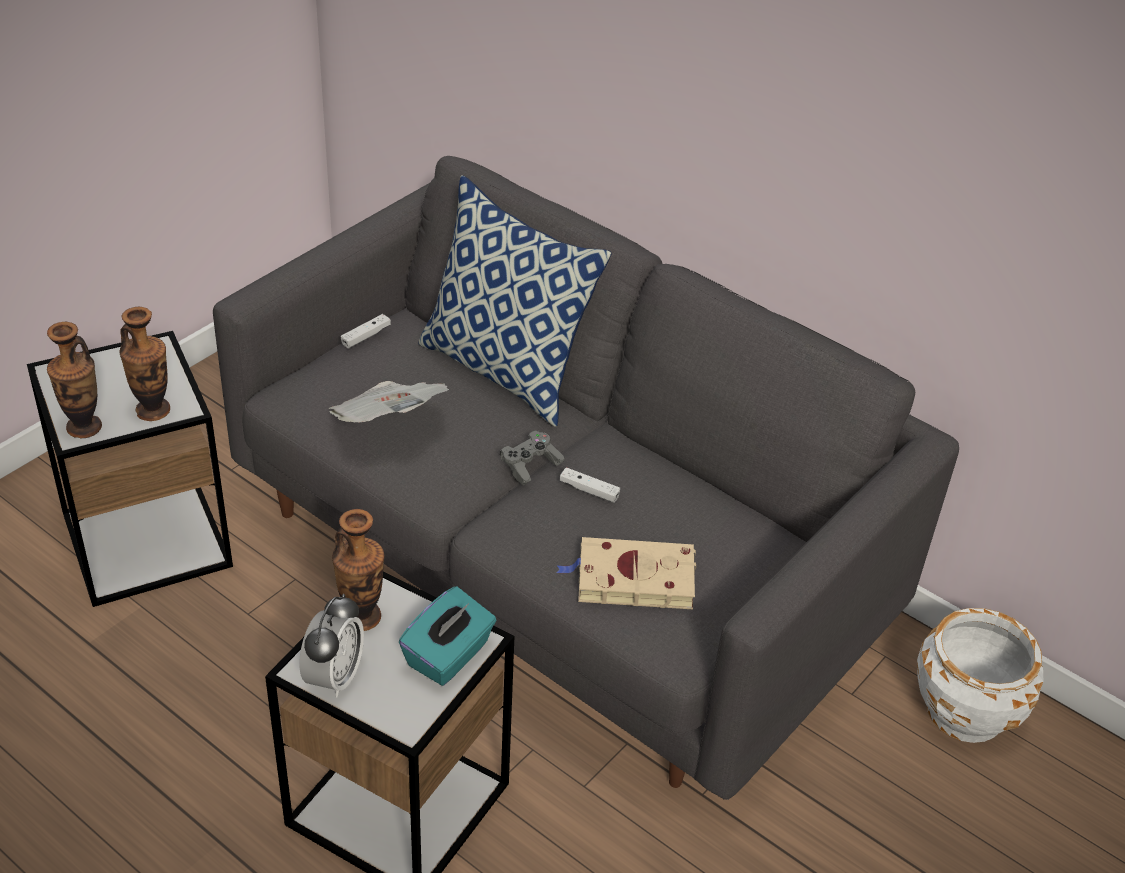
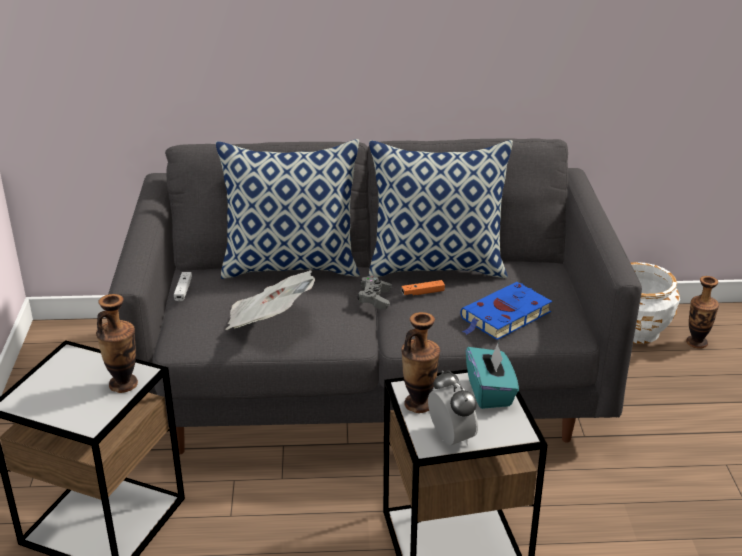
camera: 40 degrees left, 10 degrees down
(84, 427) = (89, 418): vase -> vase (696, 343)
(589, 490) = (423, 292): white game controller -> orange game controller
(631, 579) = (504, 316): beige book -> blue book
(658, 467) = (437, 266): none -> pillow

